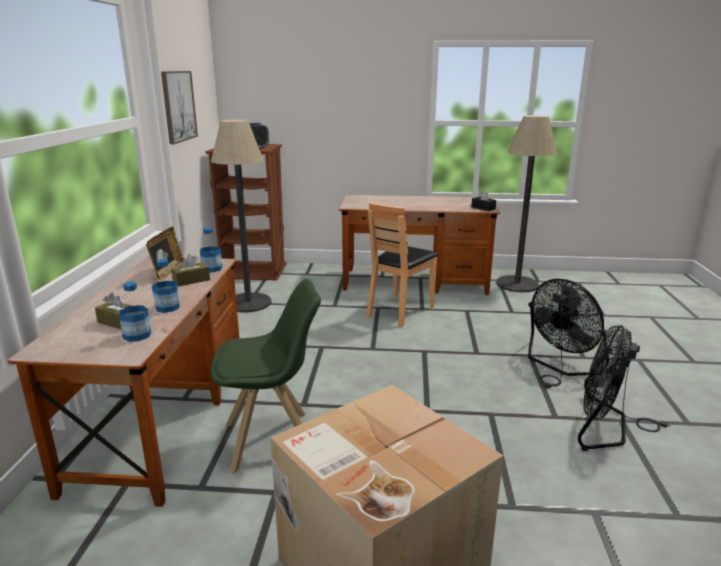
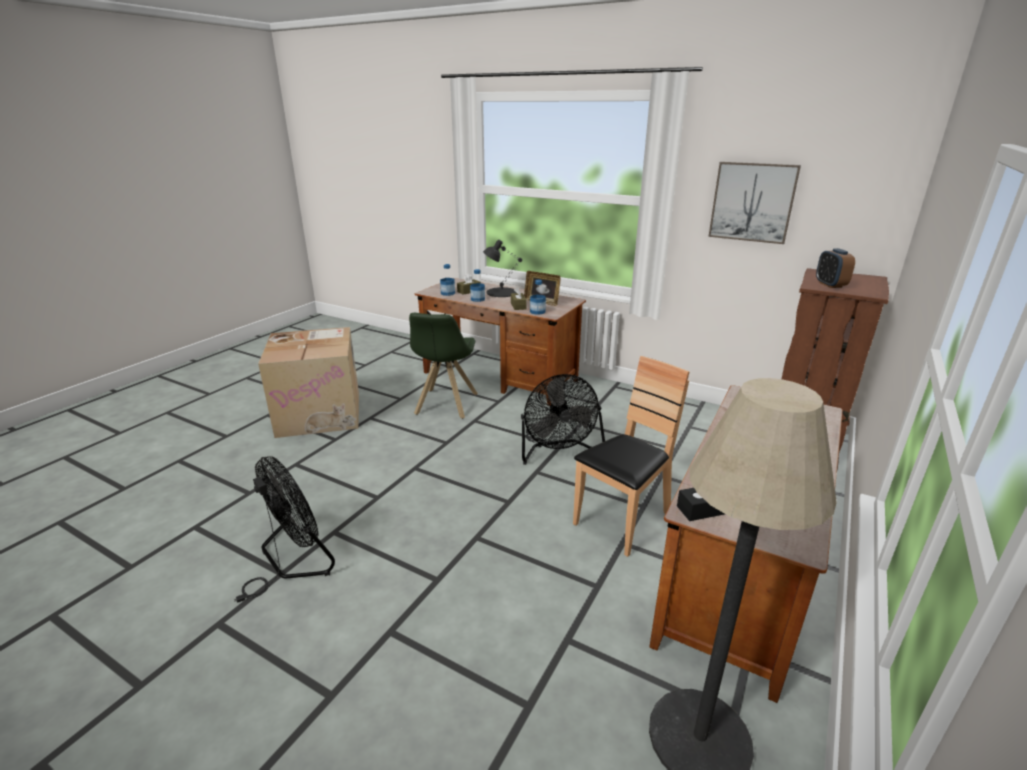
camera: 115 degrees right, 5 degrees up
(123, 300) = (501, 292): none -> black table lamp
(248, 303) = (688, 426): floor lamp -> none
(400, 311) = (623, 520): brown chair -> brown chair turned 75 degrees clockwise
(556, 365) = (398, 590): black fan -> black fan (554, 450)

